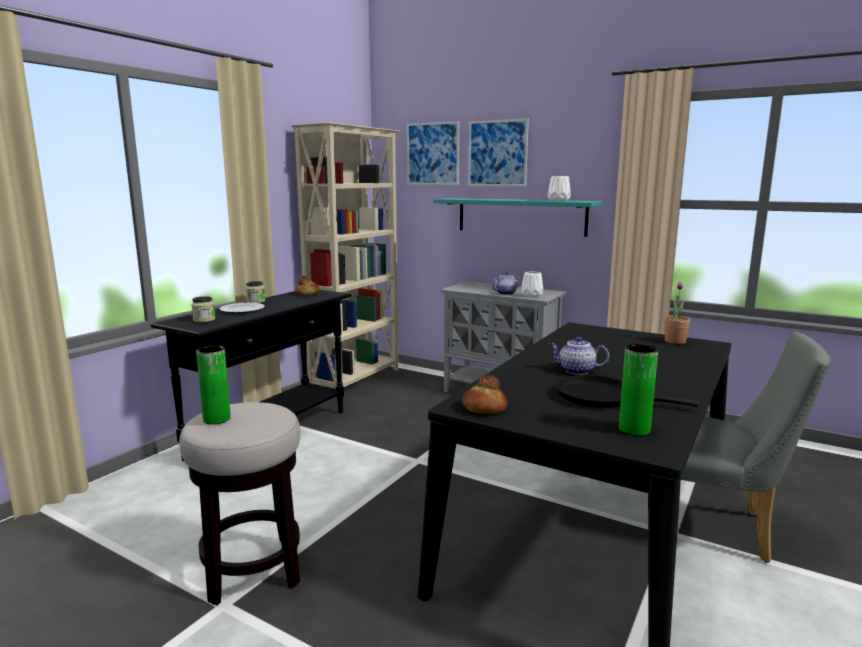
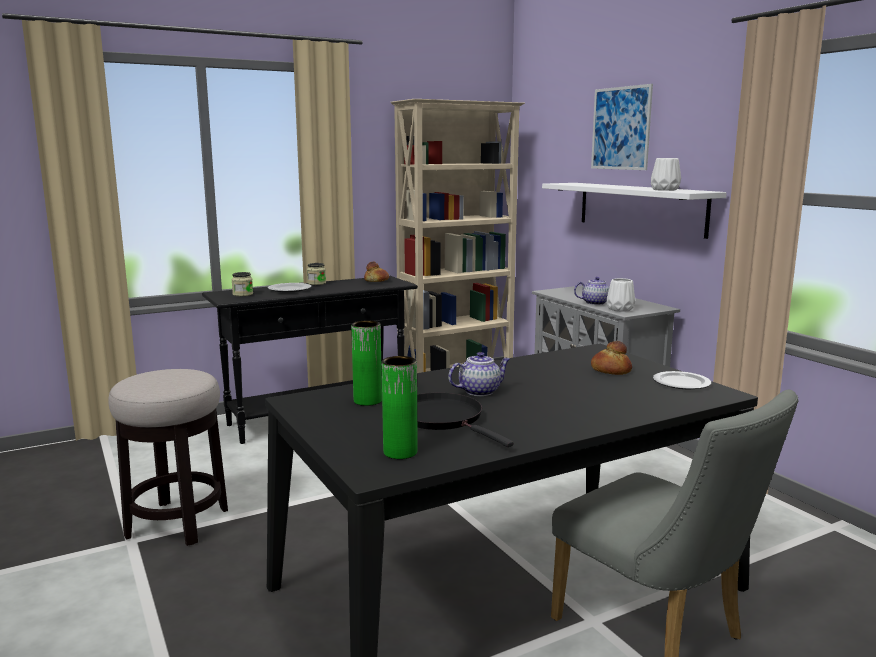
camera: 30 degrees right, 0 degrees up
(217, 419) = (146, 377): green vase -> green vase (367, 401)
(432, 153) = (561, 129): picture -> none
(484, 408) = (312, 405): bread -> bread (610, 370)
(520, 216) = (640, 208): turquoise shelf -> white shelf
(576, 371) = (480, 391): teapot -> teapot turned 105 degrees clockwise
(675, 341) = (680, 383): potted plant -> plate

